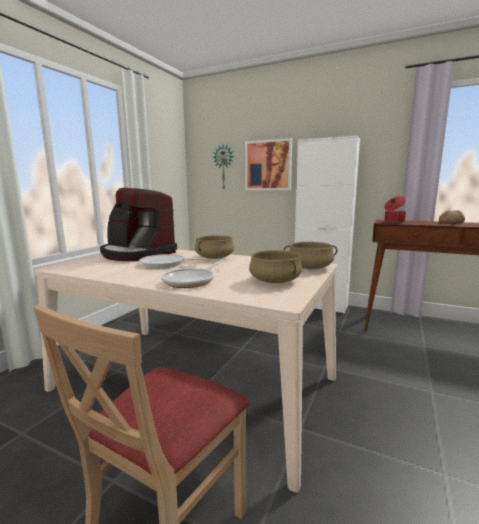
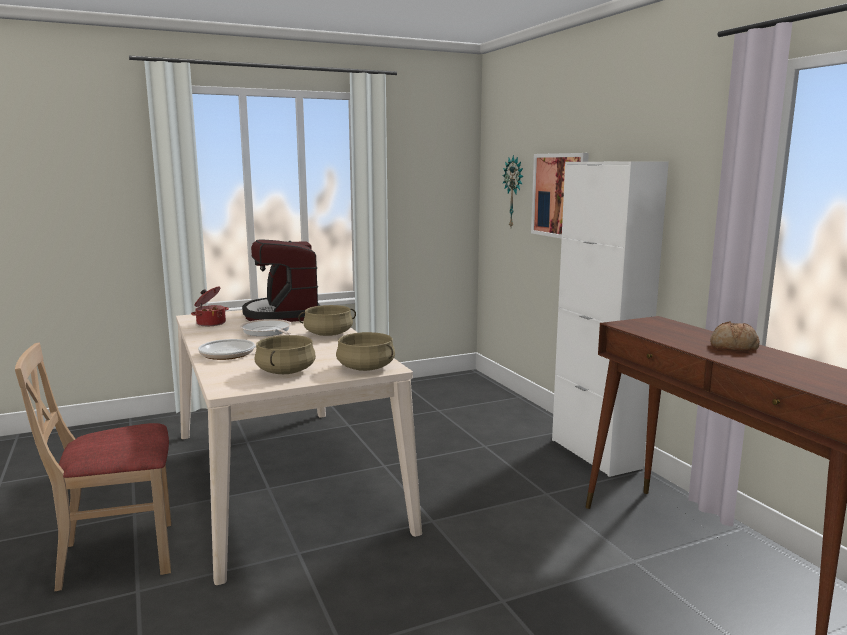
camera: 40 degrees right, 0 degrees up
(393, 221) = (650, 325): cooking pot -> cooking pot (210, 323)

